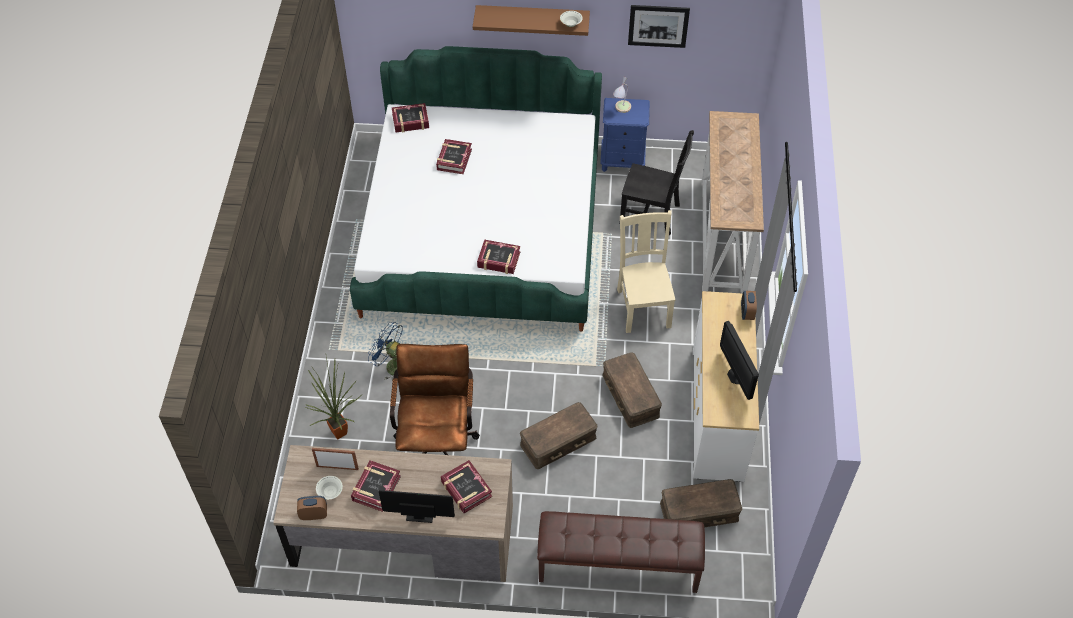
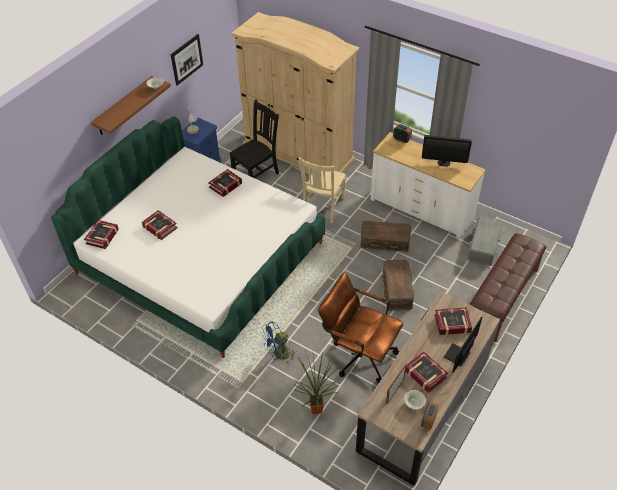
camera: 60 degrees left, 5 degrees down
(498, 260) = (267, 239): book -> book (225, 185)
(643, 306) = (323, 207): beige chair -> beige chair turned 90 degrees counterclockwise
(699, 512) = (484, 246): brown storage box -> grey storage box
(723, 236) = (298, 151): console table -> beige wardrobe

